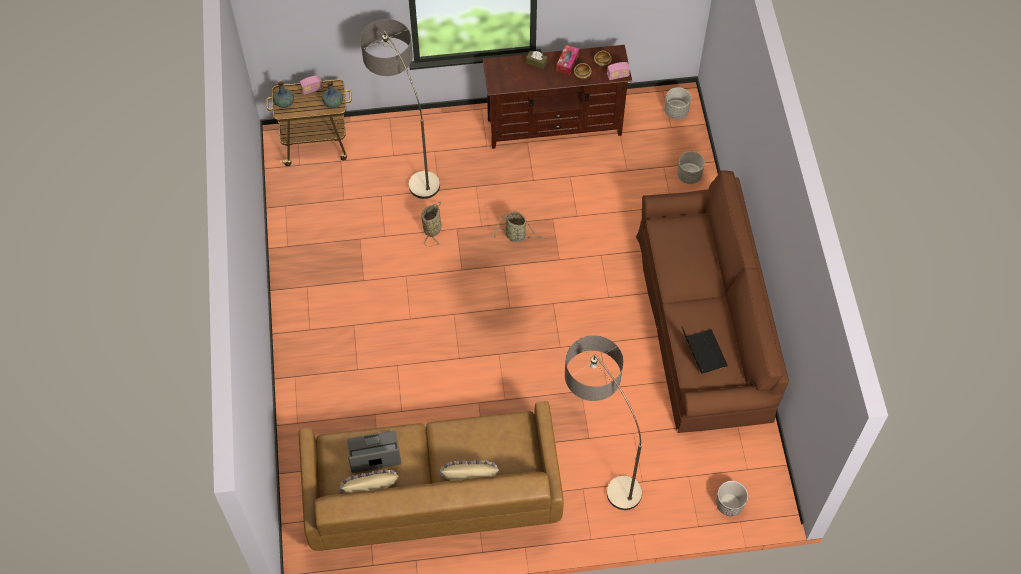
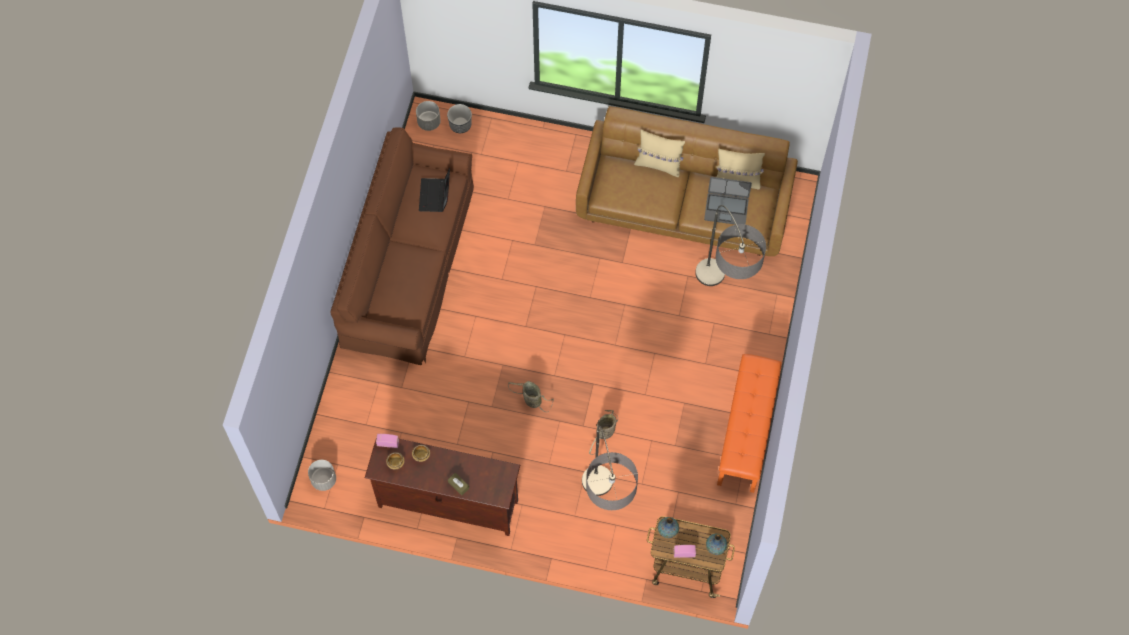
camera: 160 degrees left, 5 degrees up
(291, 272) = (747, 432): none -> orange bench
(567, 62) = (429, 475): tissue box -> none
(597, 461) = (545, 187): floor lamp -> floor lamp (721, 304)
(689, 175) = (347, 407): grey planter -> grey planter (429, 122)

